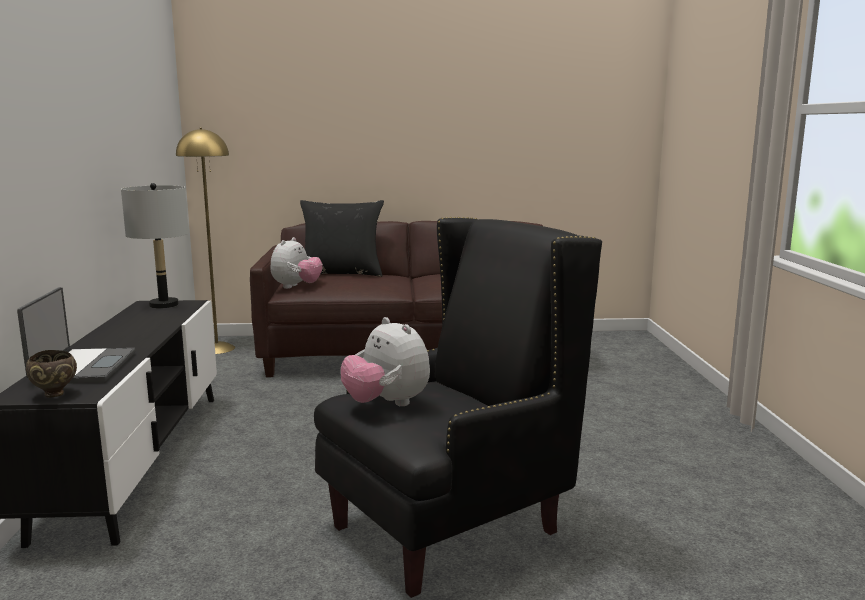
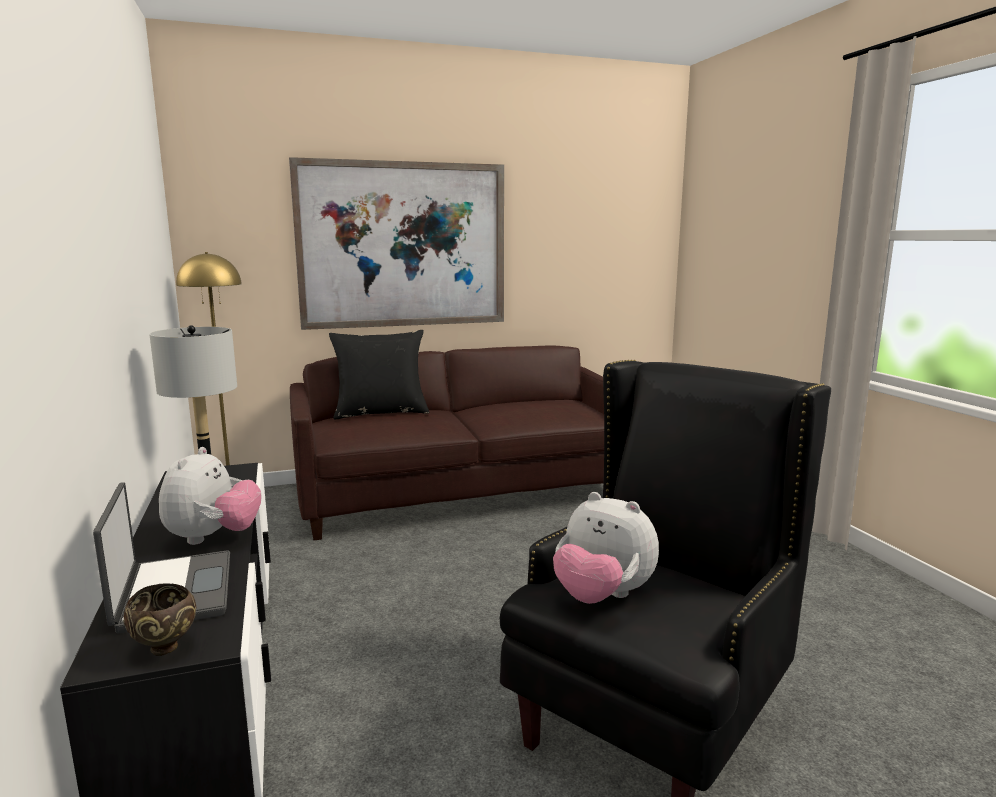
camera: 15 degrees left, 0 degrees up
(296, 287) = (341, 433): plush toy -> plush toy (213, 537)
(377, 123) = (402, 245): none -> picture

